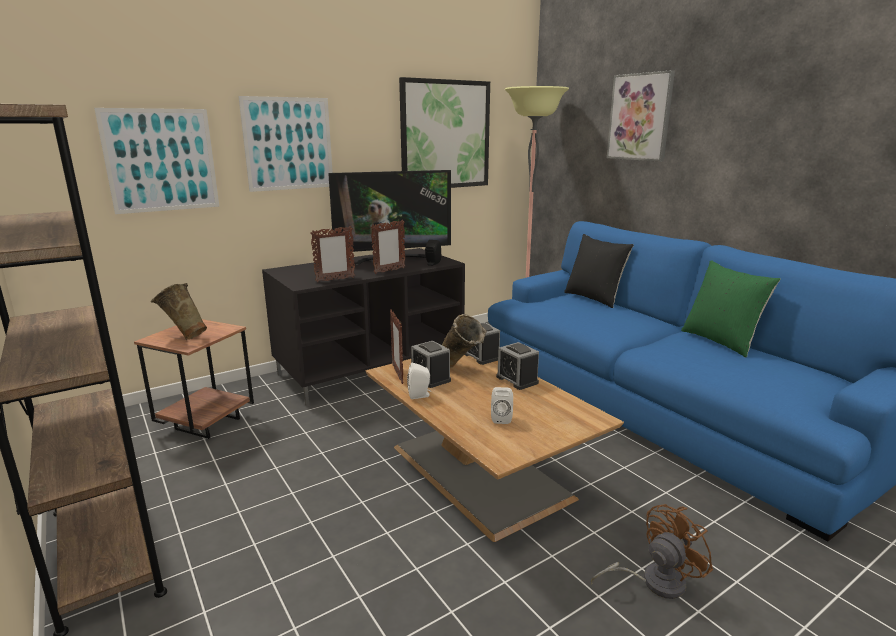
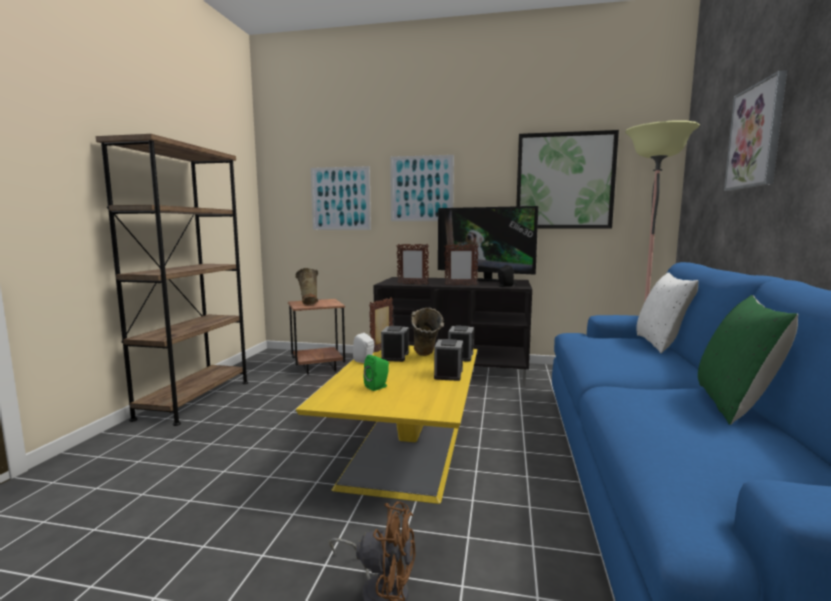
camera: 45 degrees right, 10 degrees down
(482, 473) = (405, 452): brown coffee table -> yellow coffee table
(501, 418) = (378, 387): white speaker -> green speaker
(594, 298) = (661, 344): black pillow -> white pillow

